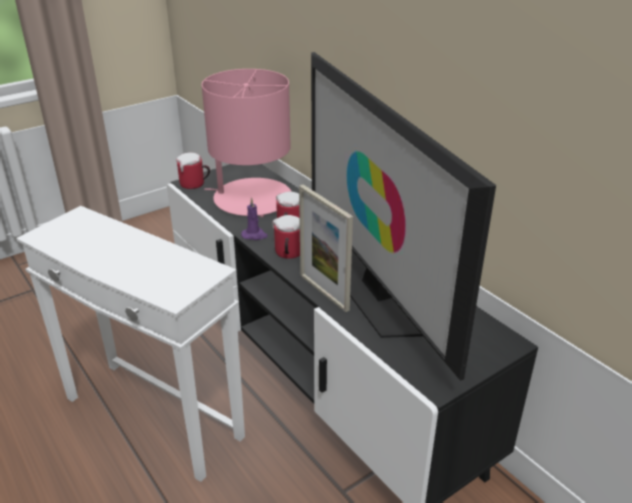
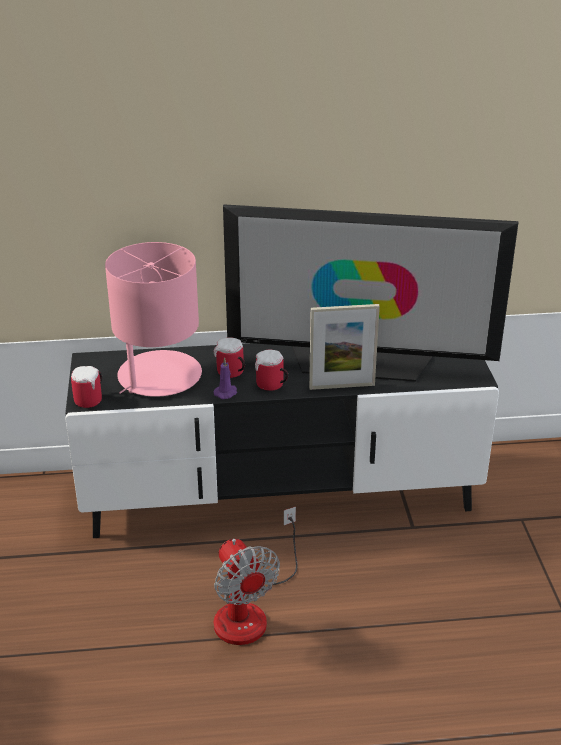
camera: 60 degrees left, 0 degrees up
(153, 418) = (250, 610): white side table -> fan

